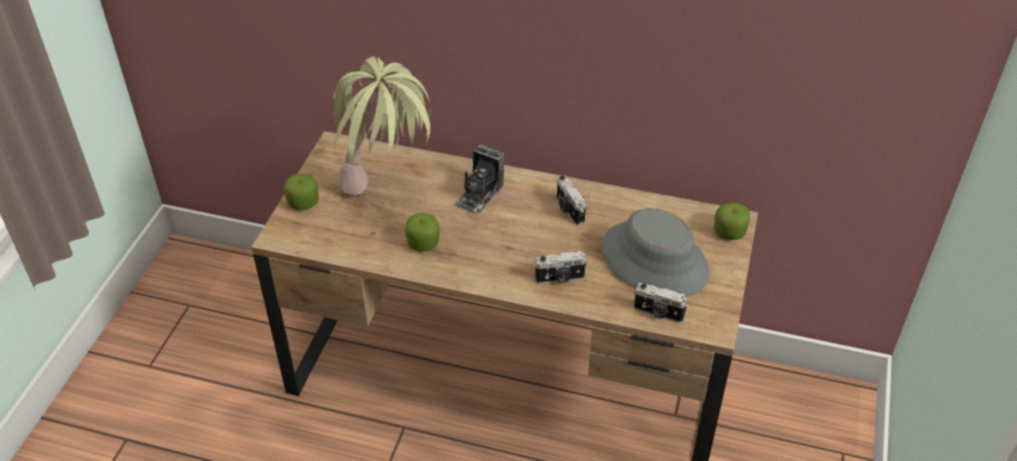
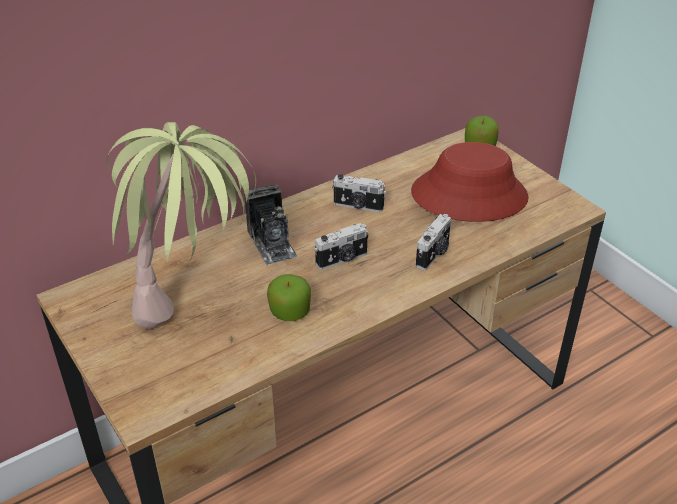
camera: 50 degrees left, 5 degrees down
(303, 203) = (118, 366): apple -> none
(655, 260) = (469, 195): grey hat -> red hat
(658, 313) = (531, 226): camera -> camera (342, 259)

